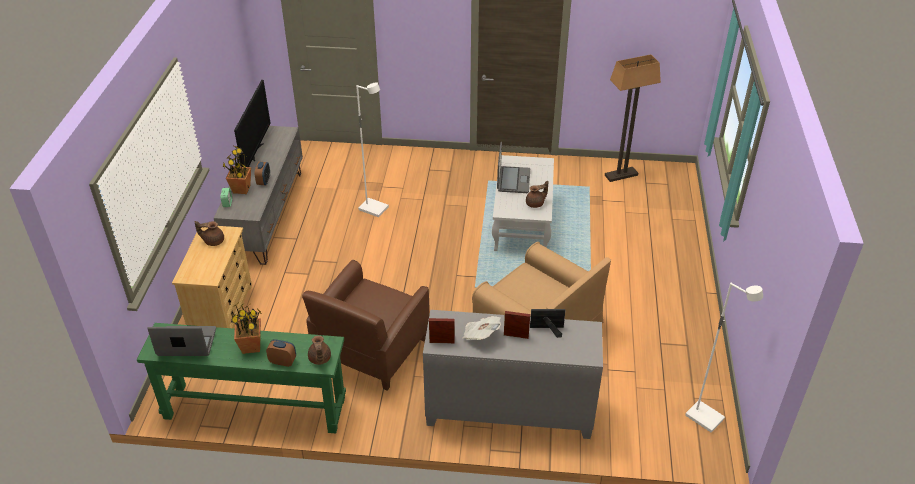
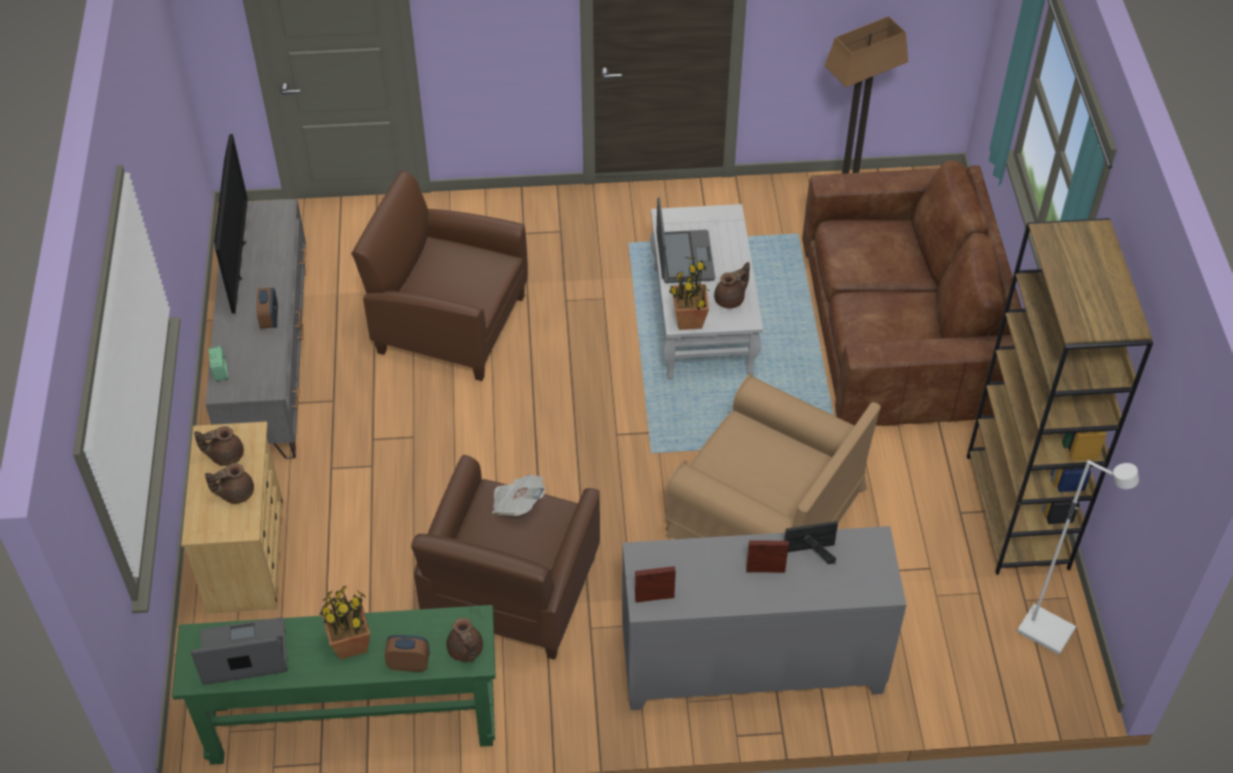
camera: 10 degrees left, 10 degrees up
(212, 260) = (235, 493): none -> brown teapot
(241, 189) = (236, 341): potted plant -> potted plant (689, 321)
(374, 208) = (449, 323): white floor lamp -> brown armchair
(480, 335) = (711, 577): newspaper -> newspaper (517, 503)
(641, 241) = (900, 329): none -> brown sofa
(698, 348) = (1018, 512): none -> brown bookcase

